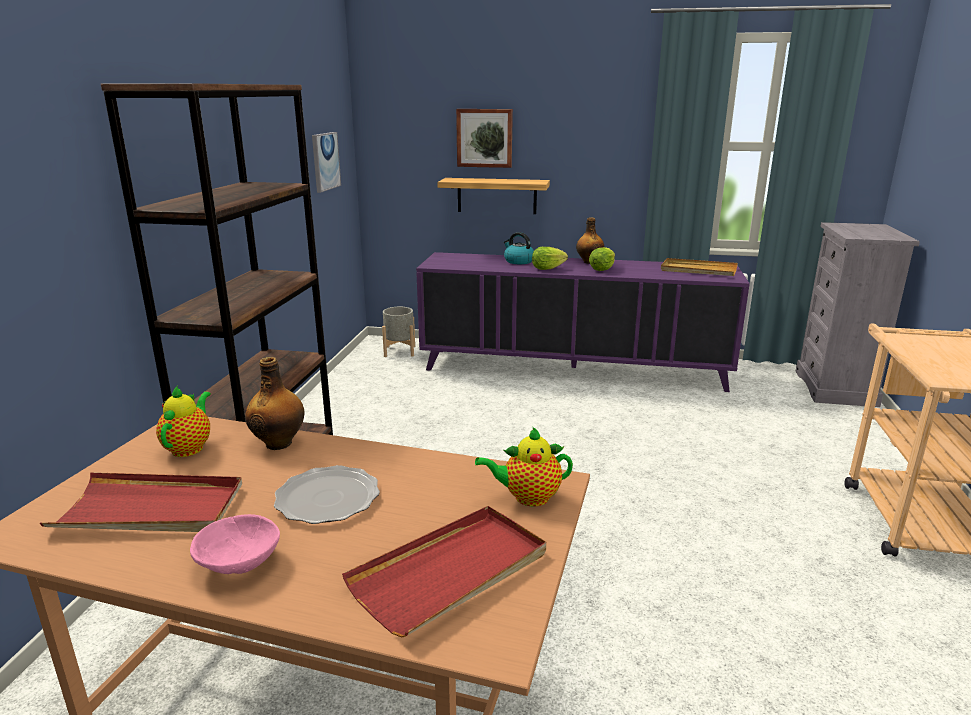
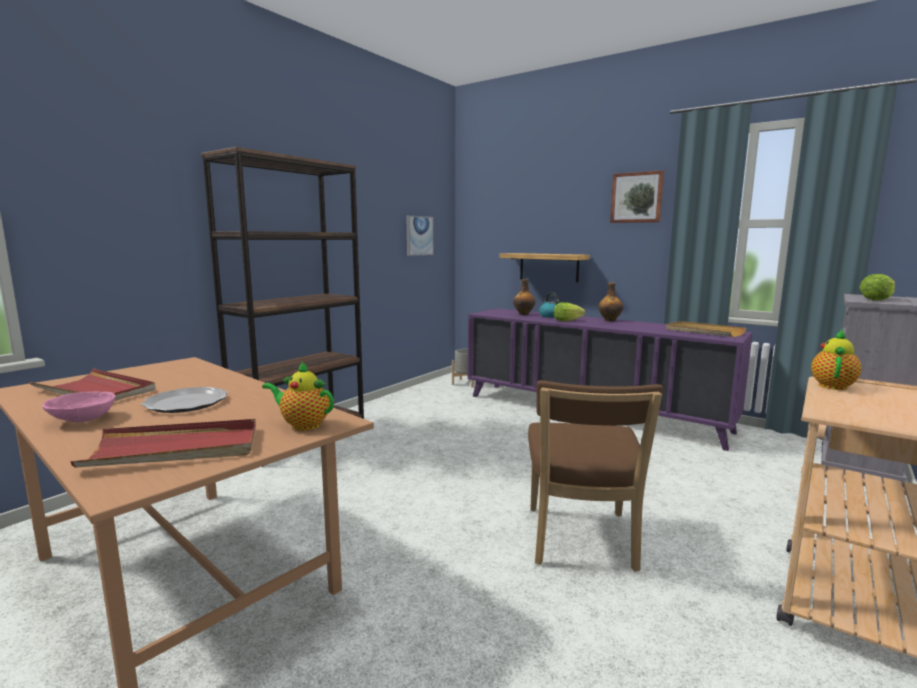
camera: 25 degrees right, 10 degrees down
(189, 447) = (168, 371): teapot -> teapot (832, 385)
(279, 443) = (215, 376): bottle -> bottle (524, 314)
(484, 138) = (541, 222): picture -> picture (637, 197)
(602, 269) = (613, 324): lettuce -> lettuce (876, 299)
(691, 527) = (580, 542): none -> brown chair

